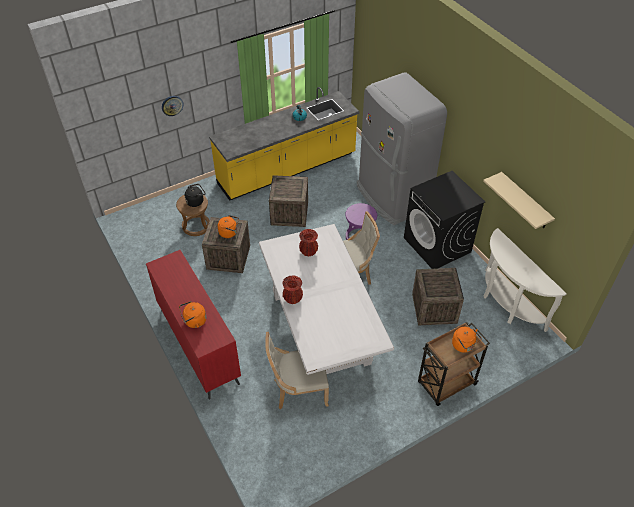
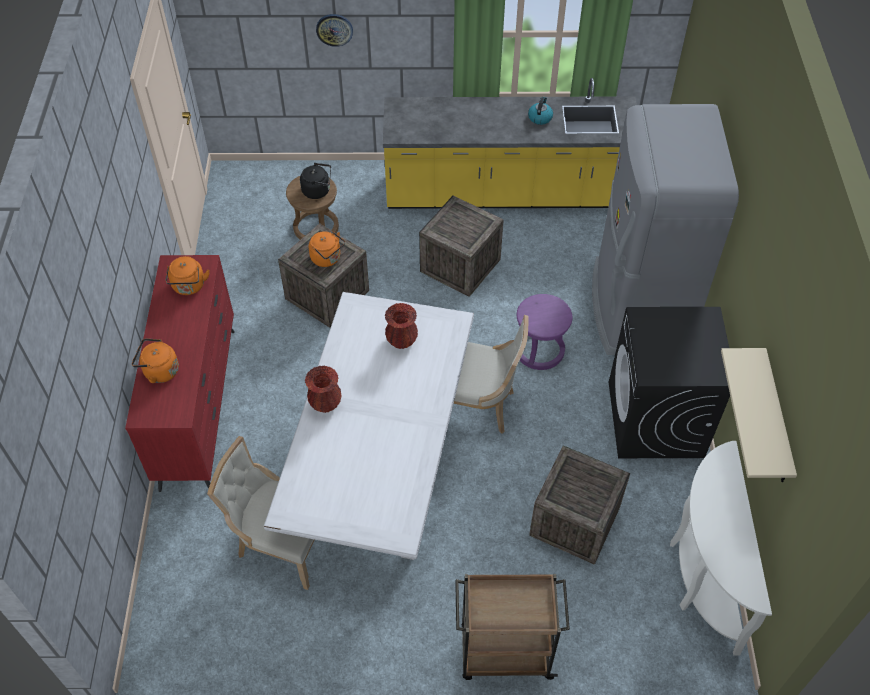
camera: 30 degrees right, 5 degrees up
(464, 346) = (525, 611): orange kettle -> orange kettle (189, 287)

